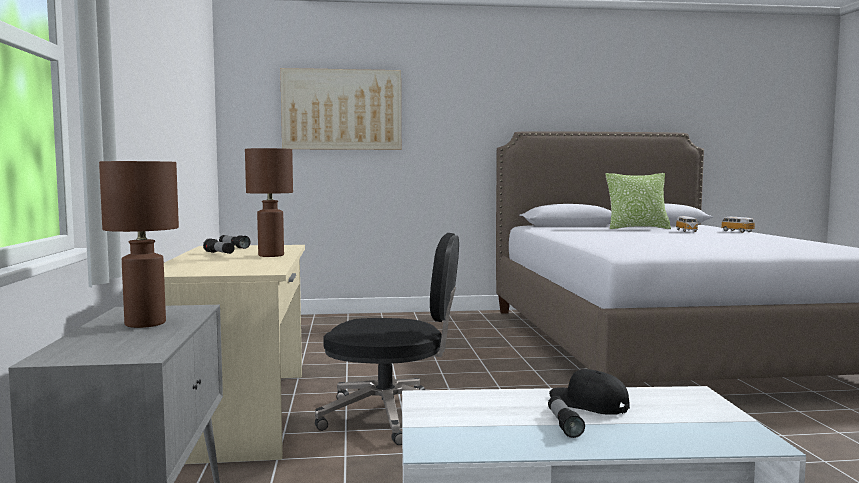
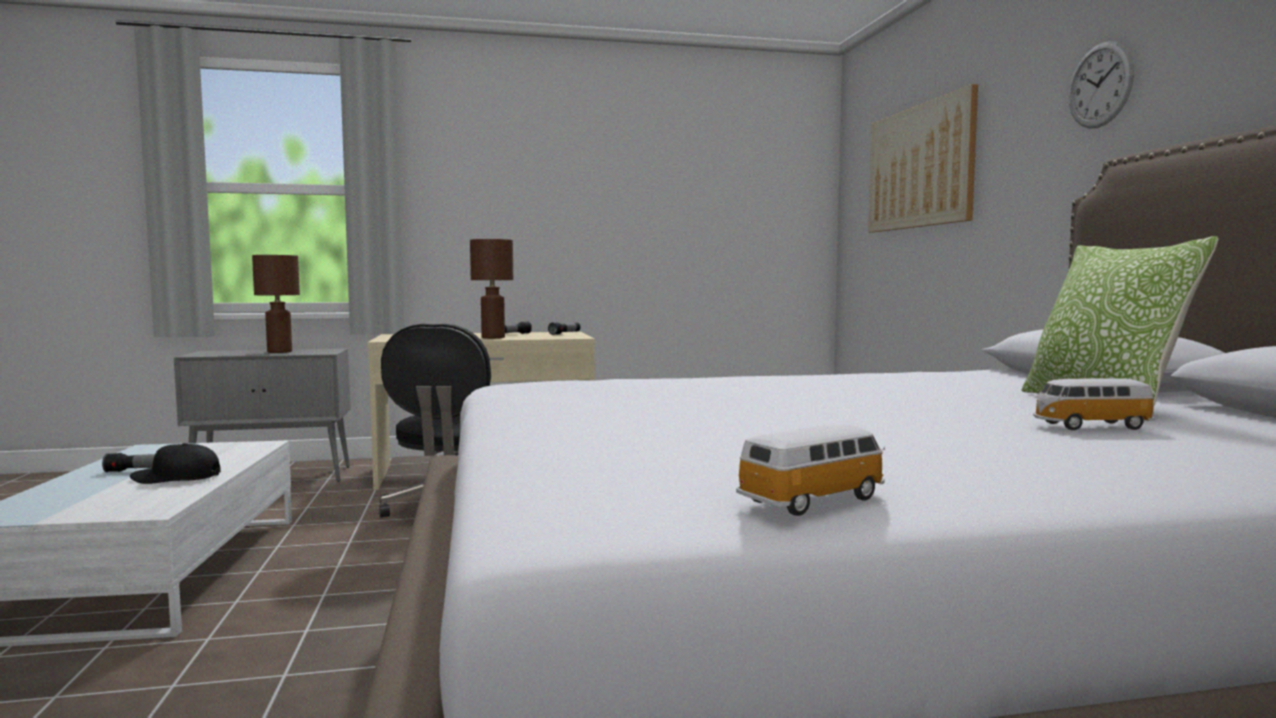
camera: 85 degrees right, 0 degrees up
(491, 95) = (1100, 85): none -> wall clock
(588, 404) = (176, 478): black cap -> black cap turned 135 degrees counterclockwise
(736, 231) = (1199, 463): toy car -> toy car (815, 500)

